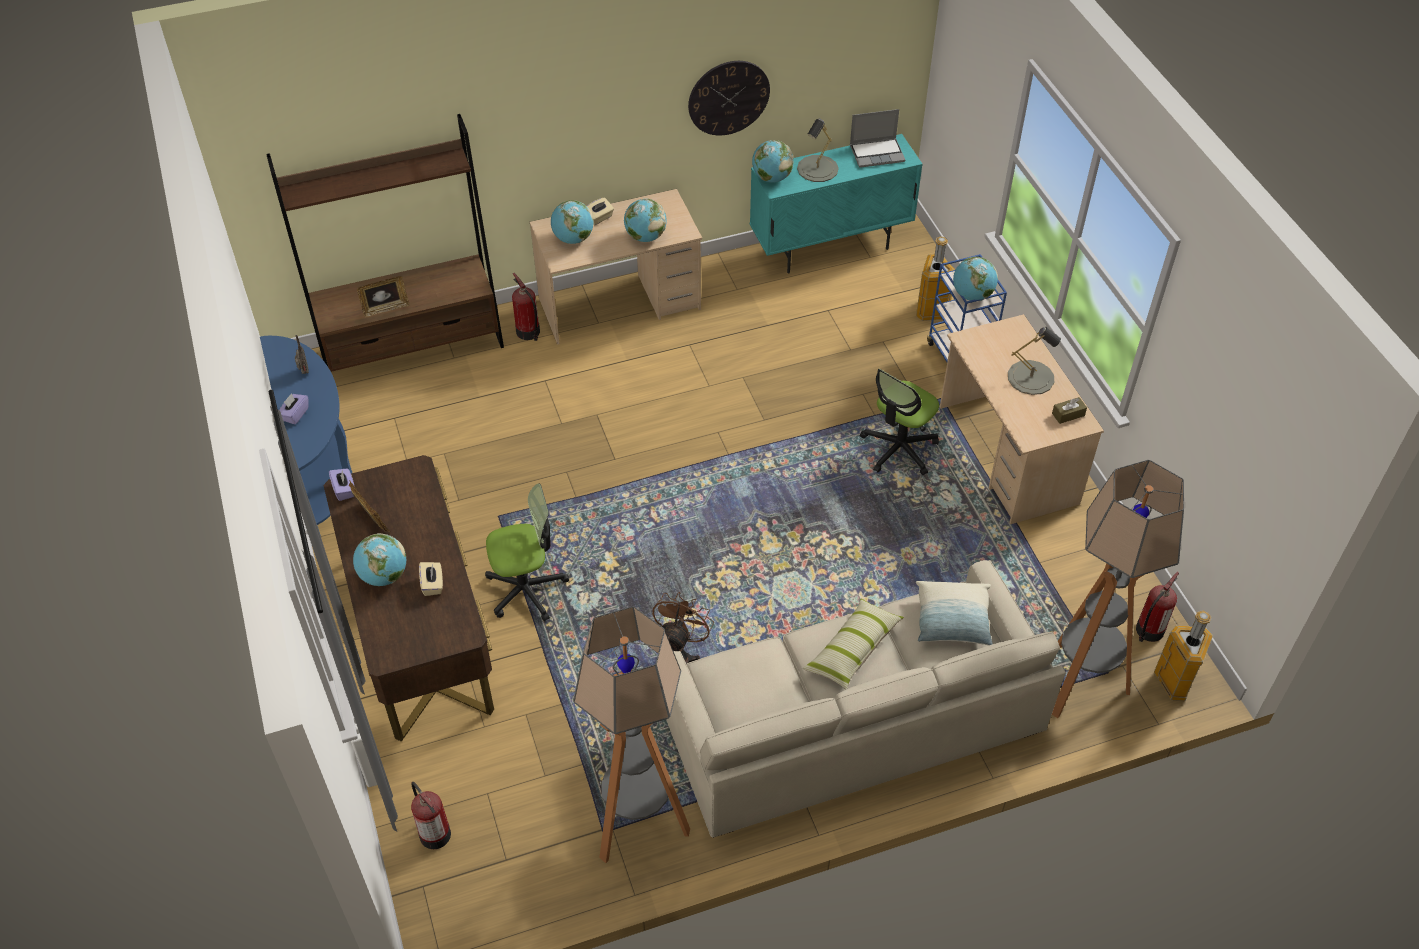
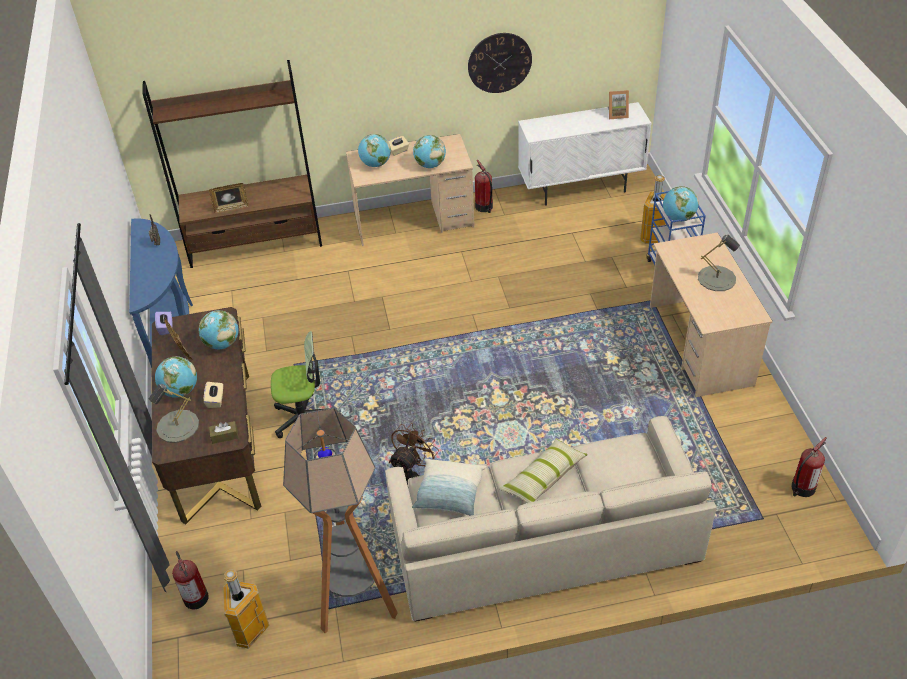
camera: 10 degrees right, 5 degrees down
(295, 414) = (143, 273): purple tissue box -> none
(529, 332) = (342, 237): fire extinguisher -> fire extinguisher (484, 207)
(771, 178) = (532, 128): globe -> globe (222, 343)
(817, 169) = (569, 123): grey table lamp -> grey table lamp (178, 426)
(830, 247) = (581, 189): turquoise cabinet -> white cabinet
(877, 153) = (617, 114): laptop -> picture frame
(899, 449) = (613, 335): office chair -> none
(952, 621) = (630, 462): pillow -> pillow (450, 494)
(1068, 414) = (744, 307): brown tissue box -> brown tissue box (224, 436)
(1080, 683) = (738, 525): floor lamp -> none
(1174, 683) = (820, 531): trash can -> trash can (249, 631)

